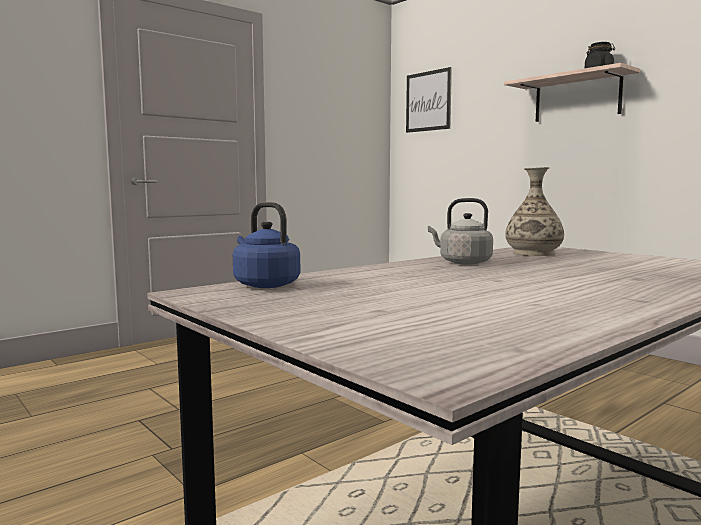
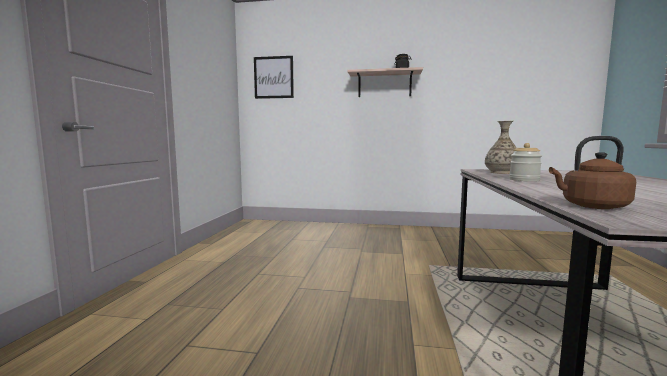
camera: 40 degrees left, 0 degrees up
(264, 284) = (591, 206): blue kettle -> brown kettle
(462, 262) = (524, 180): grey kettle -> jar

